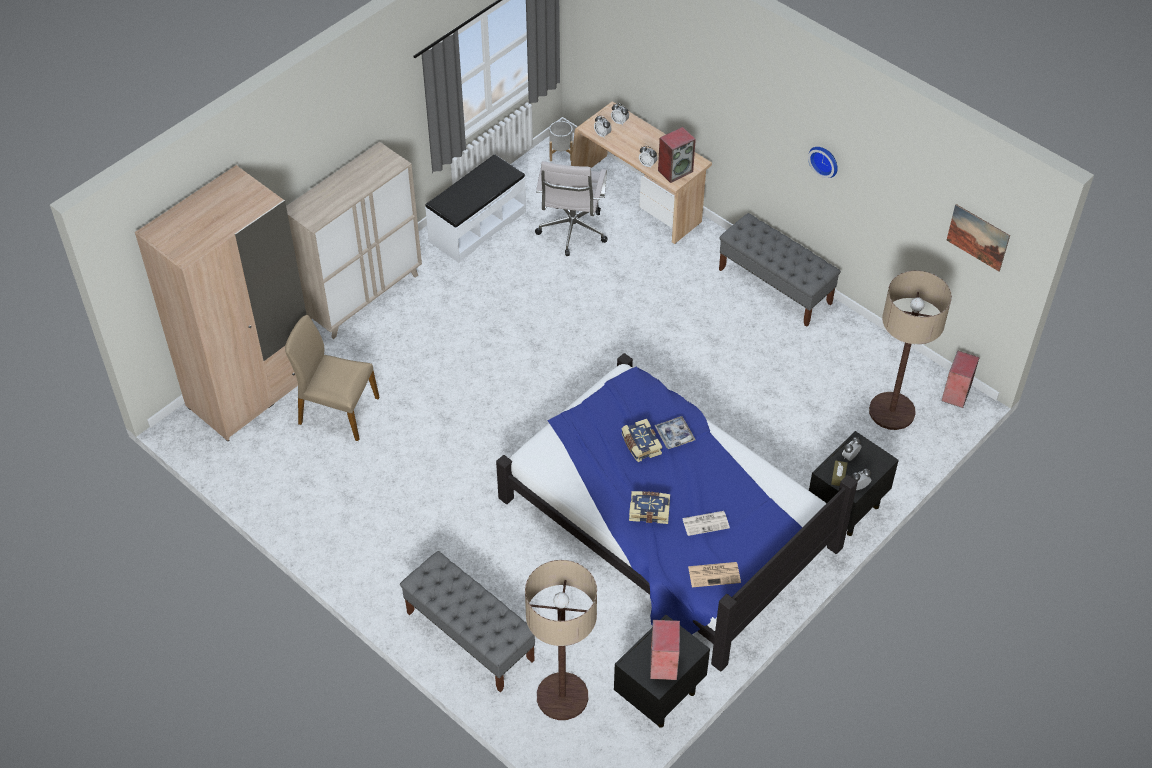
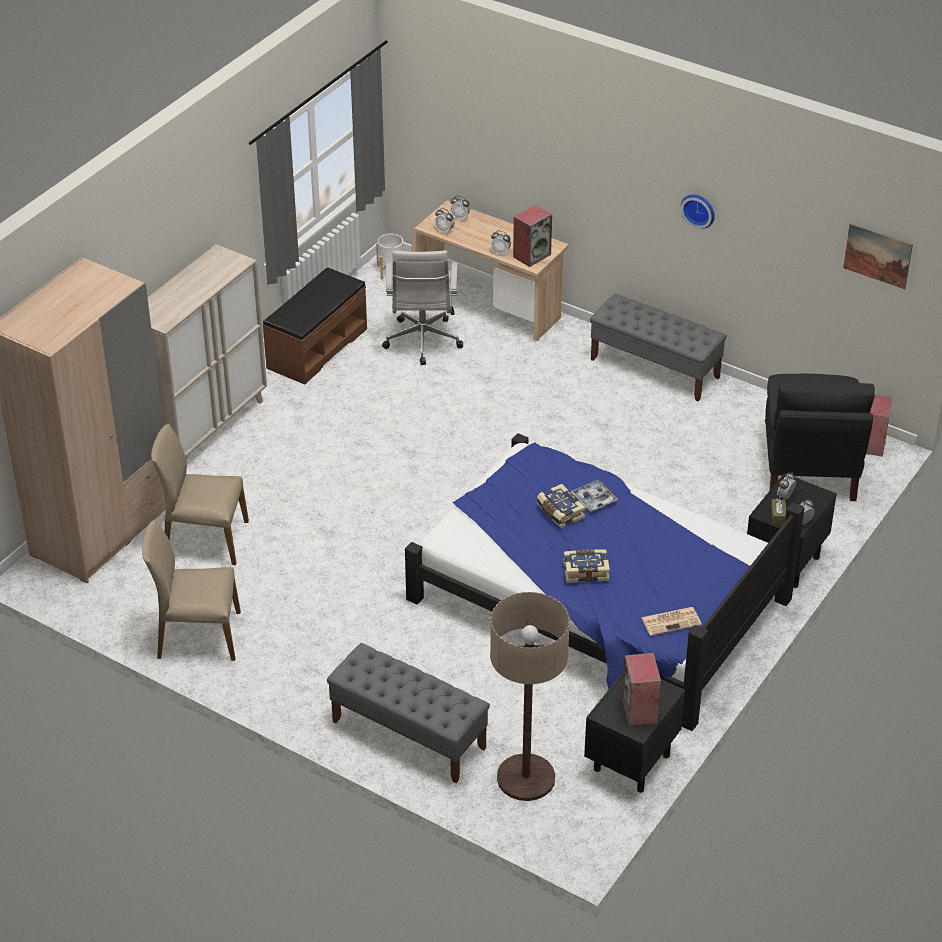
camera: 10 degrees left, 10 degrees down
(310, 508) = (197, 635): none -> beige chair
(477, 226) = (316, 348): white bench -> brown bench
(706, 523) = (649, 575): newspaper -> none
(891, 411) = (809, 468): floor lamp -> black chair

